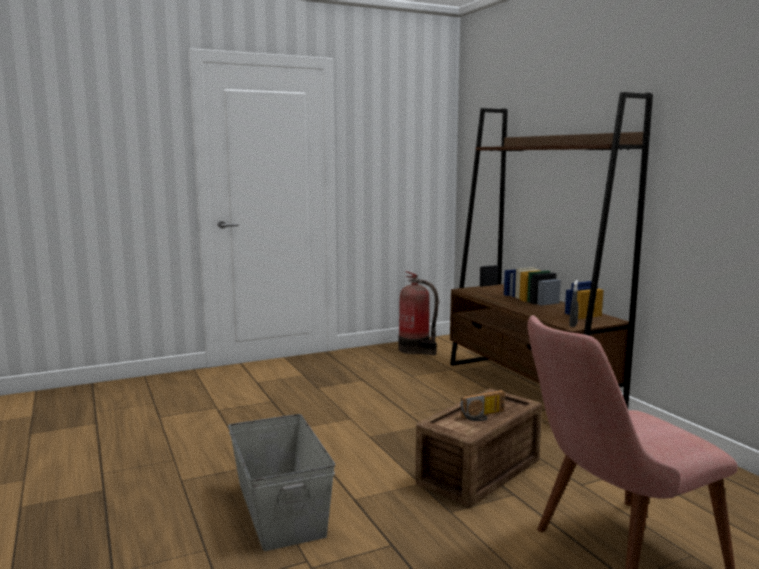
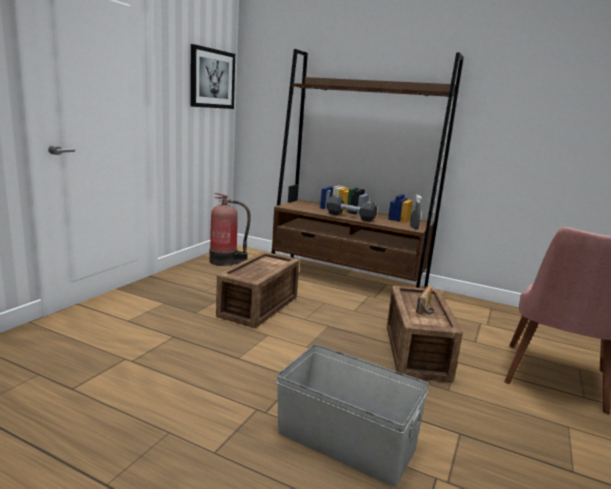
camera: 40 degrees left, 5 degrees up
(379, 394) = (256, 307): none -> crate
(416, 148) = (212, 78): none -> picture
(517, 306) = (350, 217): none -> black dumbbell

